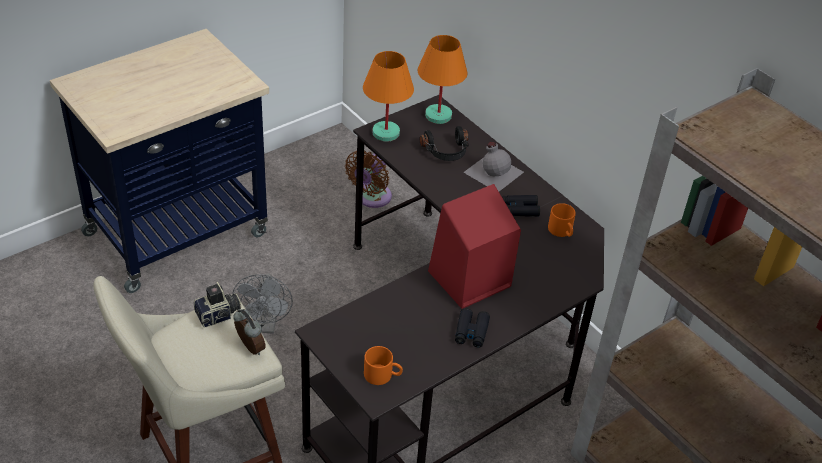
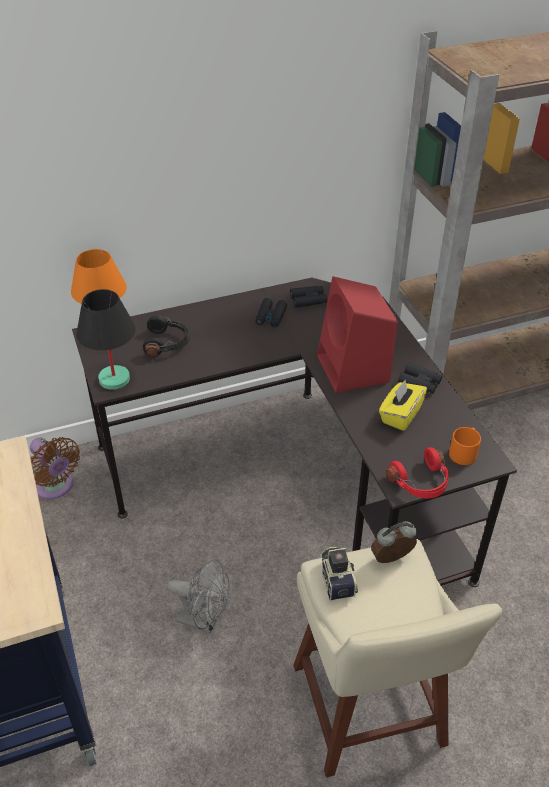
camera: 70 degrees left, 0 degrees up
(329, 346) = (421, 483): none -> red headphones
(386, 133) = (115, 379): orange table lamp -> black table lamp
(416, 322) = (400, 415): none -> yellow tissue box
(493, 171) = (211, 320): grey bottle -> none
(562, 231) = (308, 300): orange mug -> black binoculars

